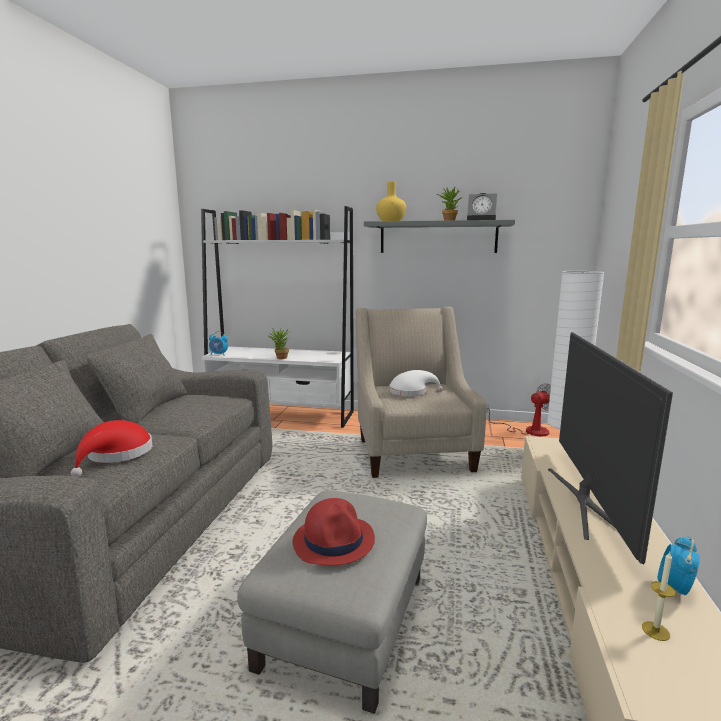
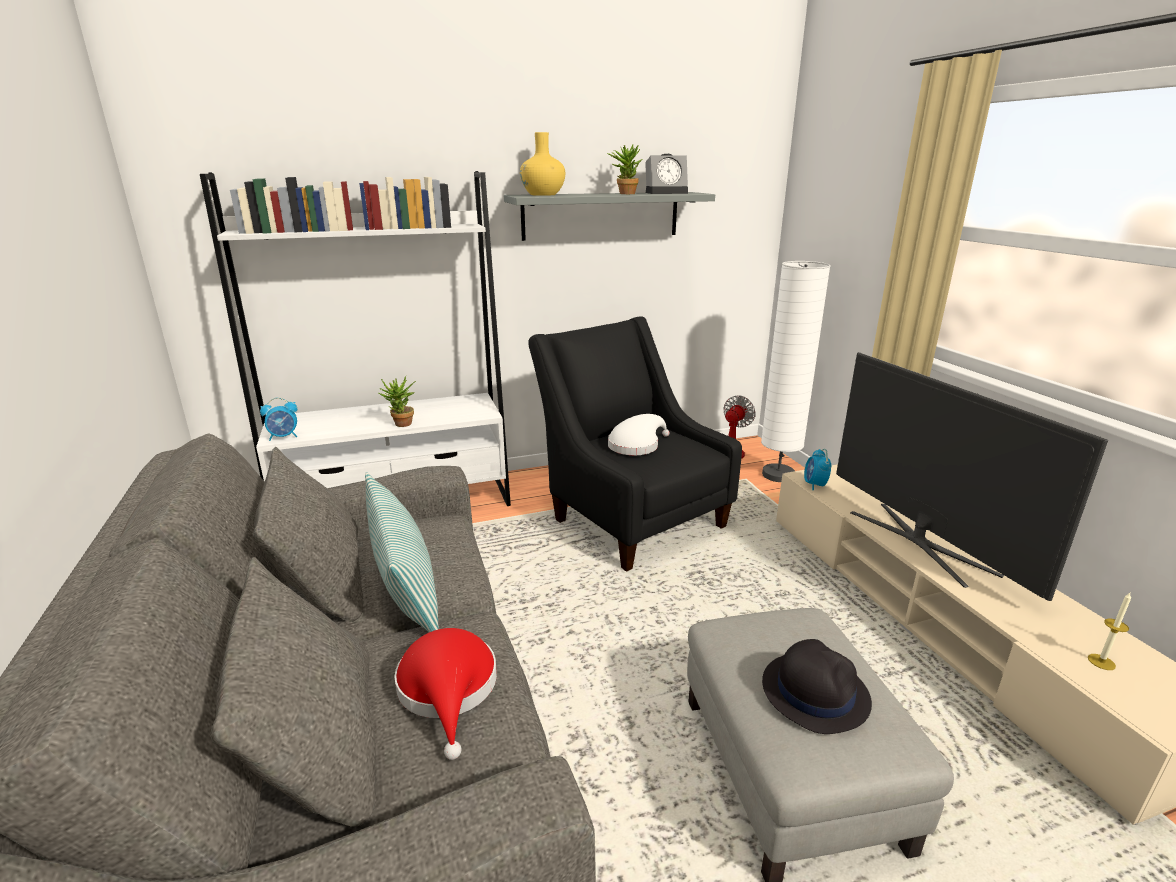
camera: 30 degrees left, 10 degrees up
(170, 416) = (404, 585): none -> pillow
(334, 540) = (814, 691): red hat -> black hat
(412, 451) = (631, 518): beige armchair -> black armchair
(674, 589) = (1068, 614): alarm clock -> alarm clock (814, 485)

